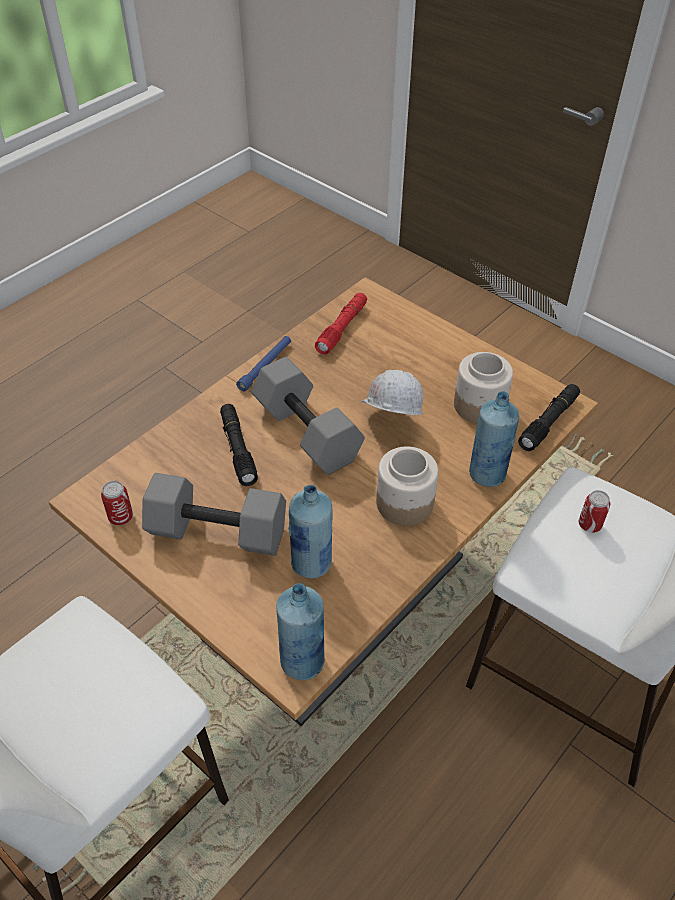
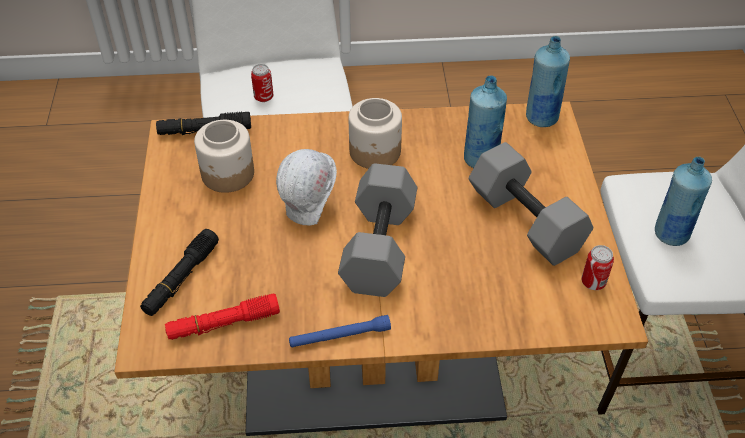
camera: 135 degrees left, 0 degrees up
(238, 449) = (448, 272): black flashlight -> black flashlight (181, 278)
(487, 474) = (297, 131): blue bottle -> blue bottle (670, 234)

